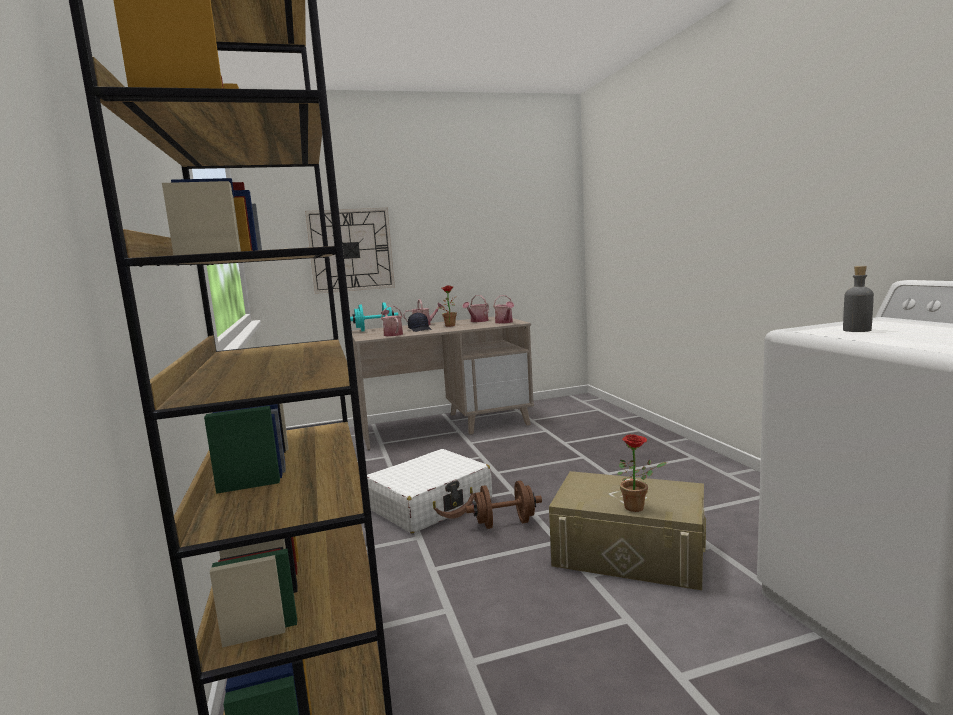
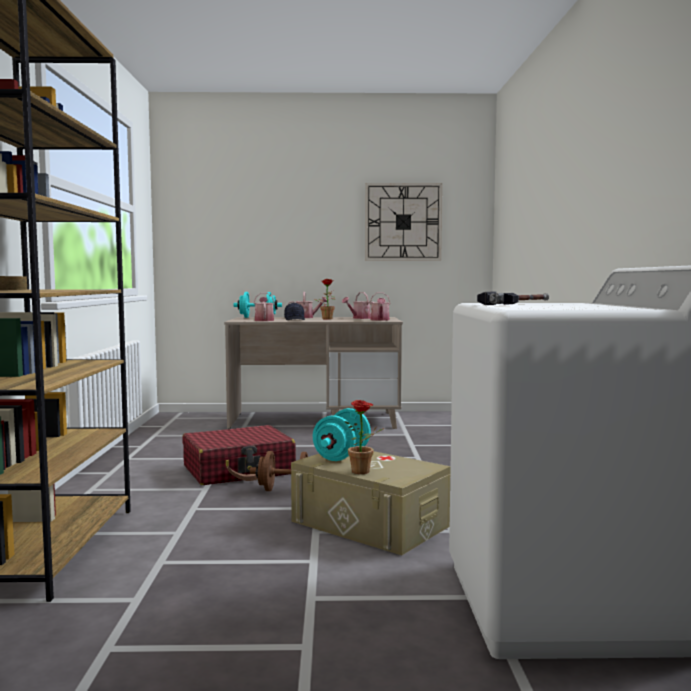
camera: 15 degrees right, 5 degrees down
(351, 250) = (246, 240): wall clock -> wall clock (403, 222)
(431, 504) = (239, 470): white suitcase -> red suitcase
(587, 486) = (342, 455): none -> turquoise dumbbell
(856, 330) = (518, 304): grey bottle -> hammer

